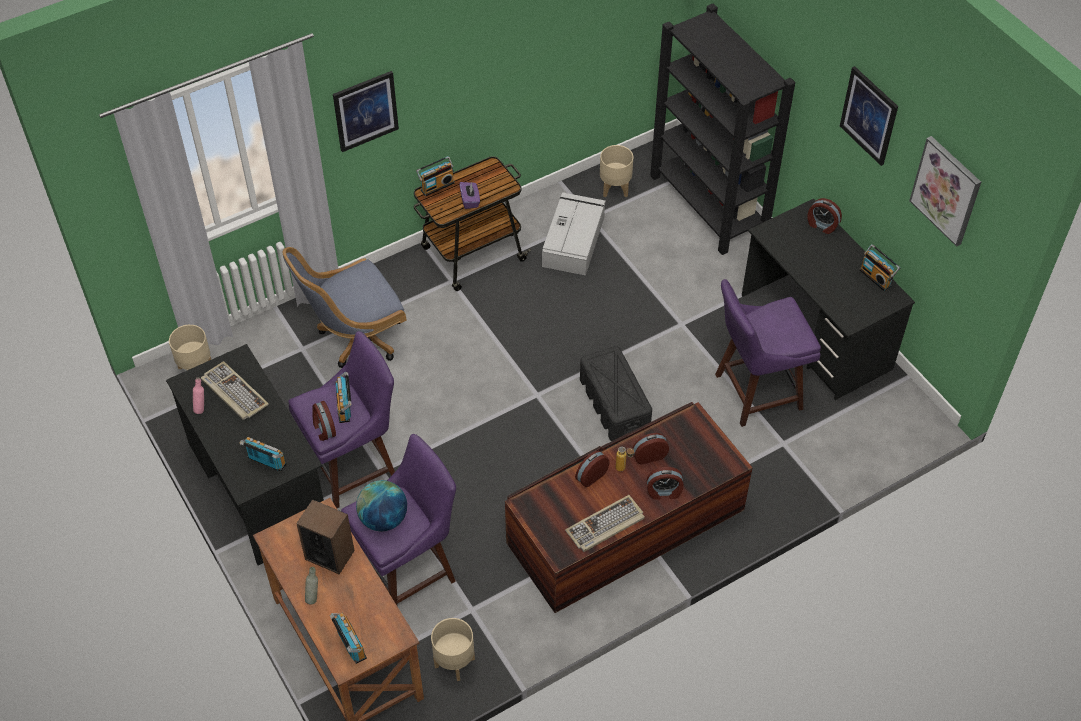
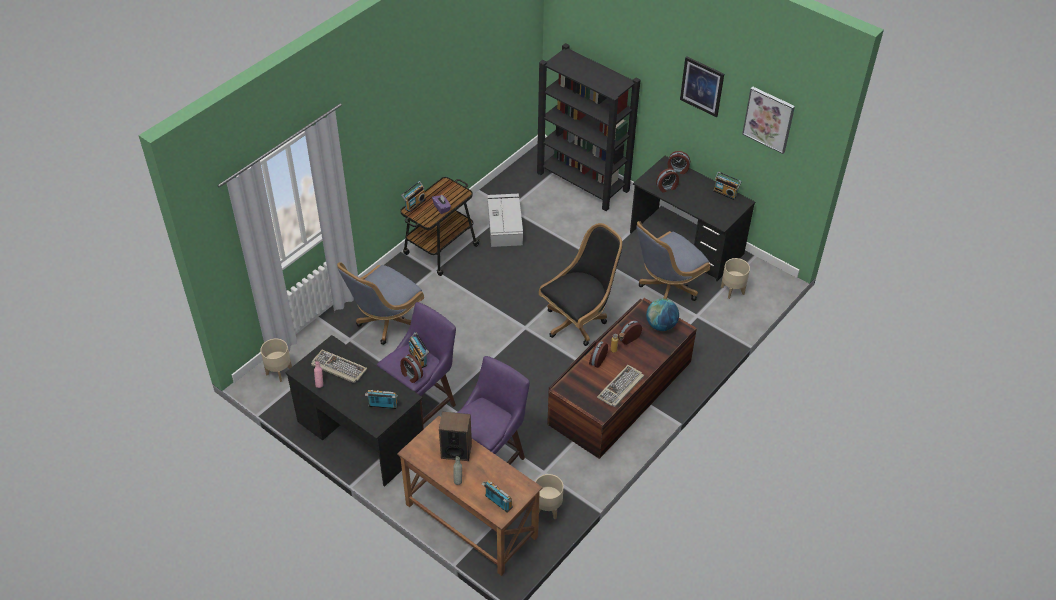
camera: 20 degrees left, 5 degrees down
(365, 111) = (367, 157): picture -> none
(383, 519) = (479, 420): globe -> globe (661, 325)
(614, 405) = (579, 320): black storage box -> black office chair
(615, 188) = (517, 186): beige planter -> beige planter (732, 290)
(664, 492) = (648, 357): alarm clock -> alarm clock (667, 187)
(754, 392) = (665, 290): purple stool -> blue office chair

